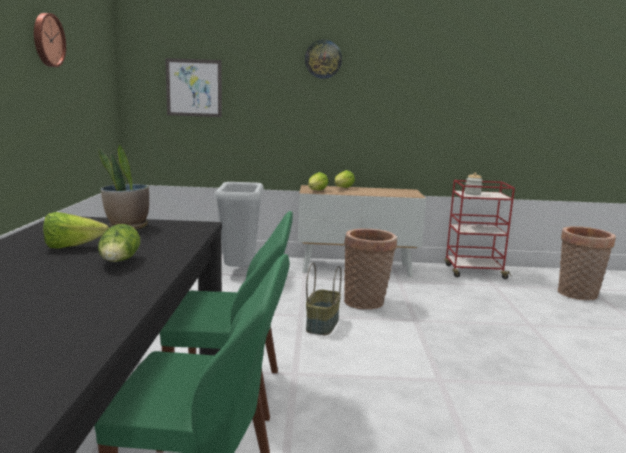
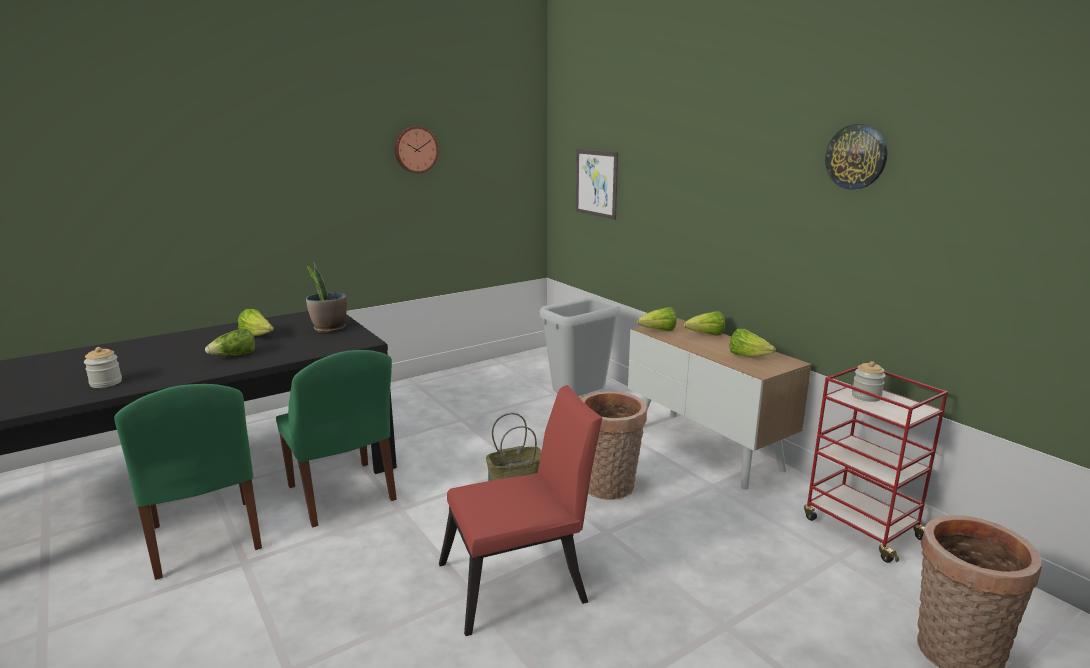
camera: 55 degrees right, 5 degrees up
(57, 324) = (106, 383): none -> jar
(323, 59) = (711, 154): wall clock -> wall clock (856, 156)
(389, 192) = (748, 356): none -> lettuce
(443, 360) = (521, 581): none -> red chair

